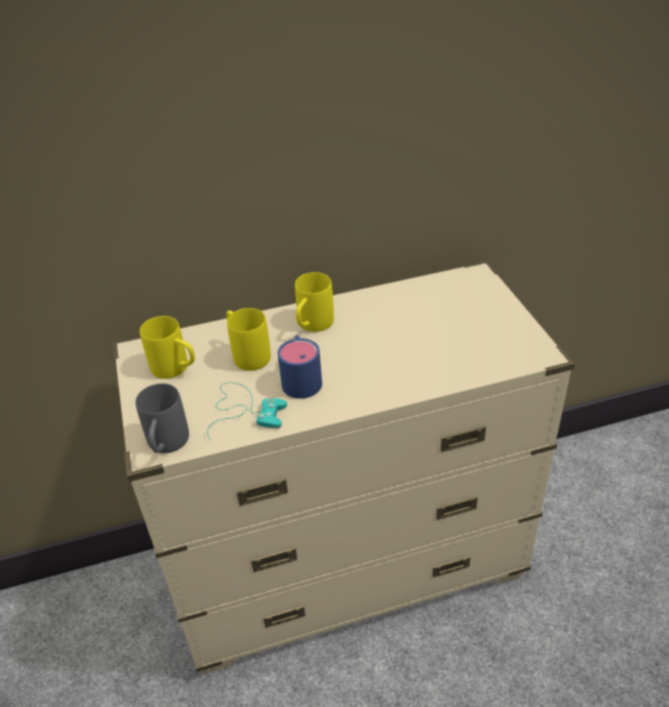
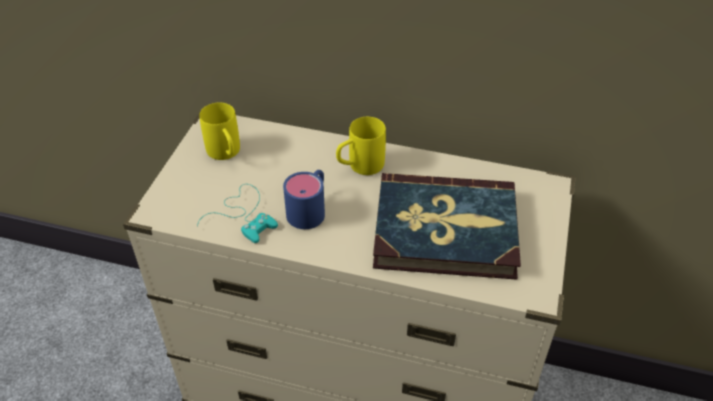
camera: 30 degrees right, 5 degrees up
(166, 446) = (166, 214): grey mug -> none
(247, 354) = (287, 167): yellow mug -> none
(430, 342) = (445, 230): none -> book

